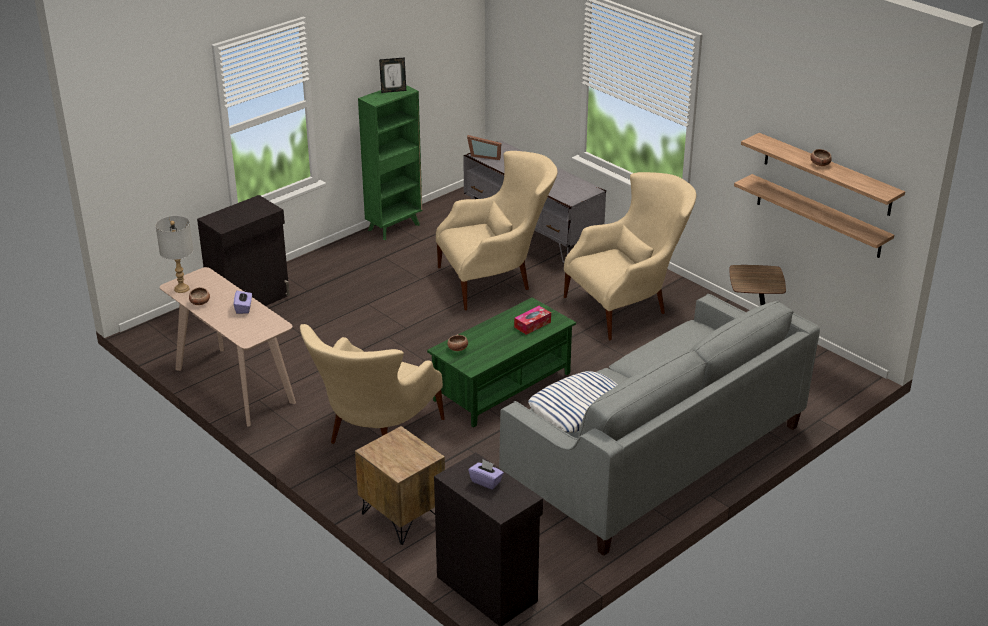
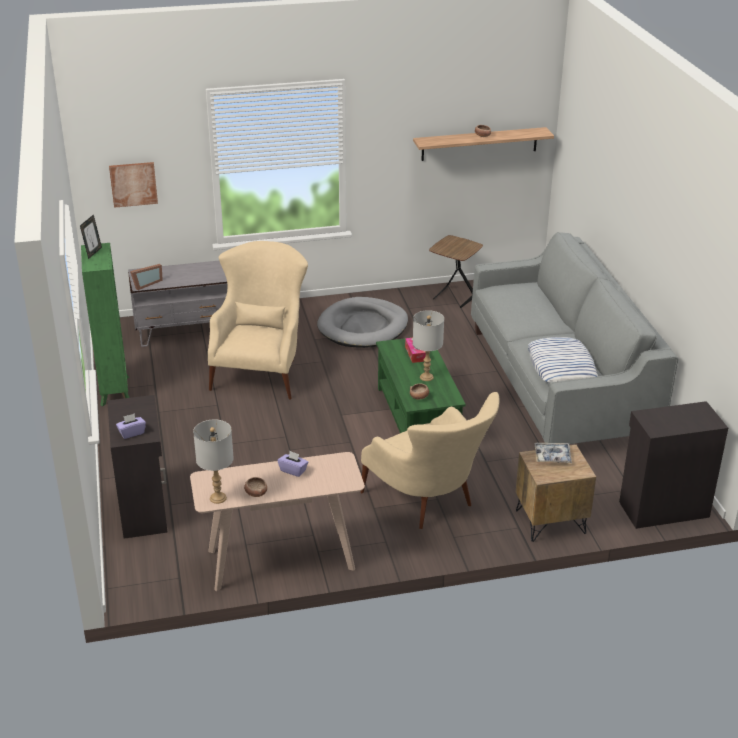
camera: 60 degrees left, 0 degrees up
(409, 447) = (552, 456): none -> tray
(486, 481) = (672, 418): purple tissue box -> purple tissue box (131, 433)
(496, 343) = (426, 377): none -> grey table lamp
(525, 62) = (133, 184): none -> picture
(629, 305) = (363, 327): beige armchair -> grey dog bed
(818, 216) = (475, 180): shelf -> none

